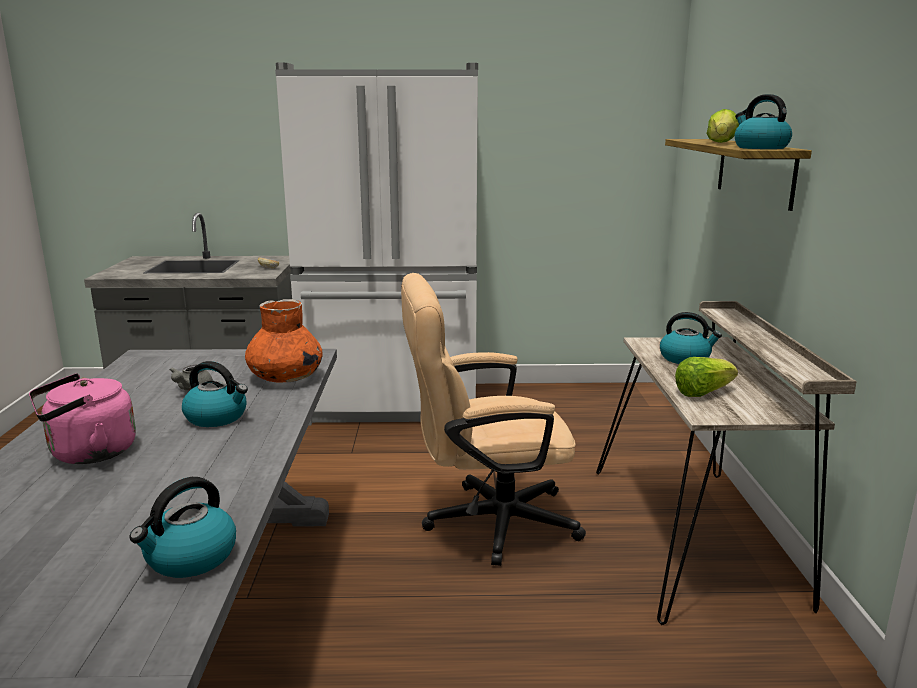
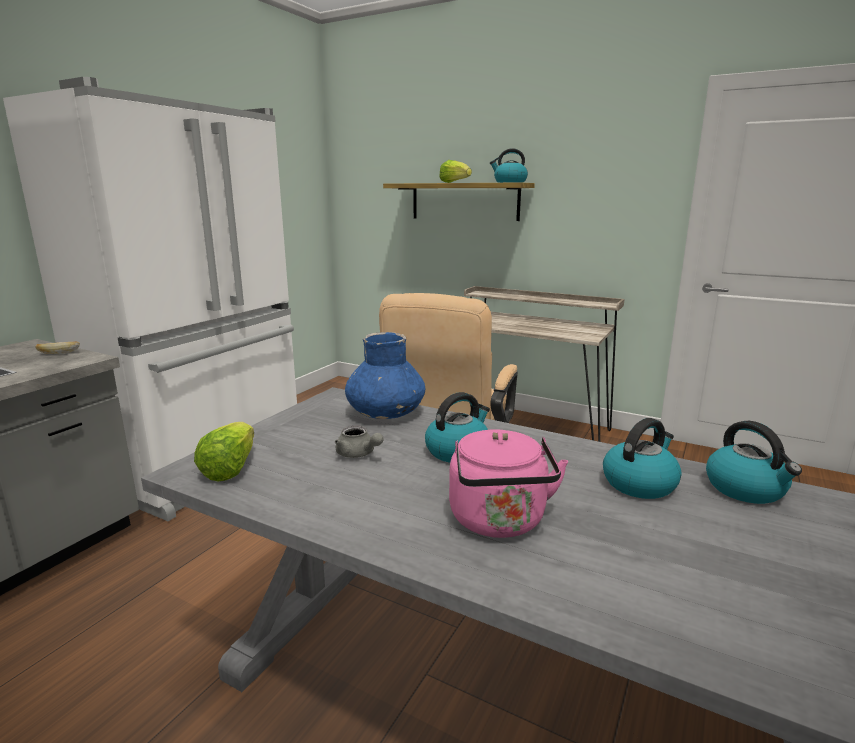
camera: 60 degrees left, 0 degrees up
(285, 377) = (385, 413): orange vase -> blue vase
(685, 358) = (500, 322): kettle -> kettle (639, 483)
(702, 393) = (556, 331): lettuce -> lettuce (230, 468)

